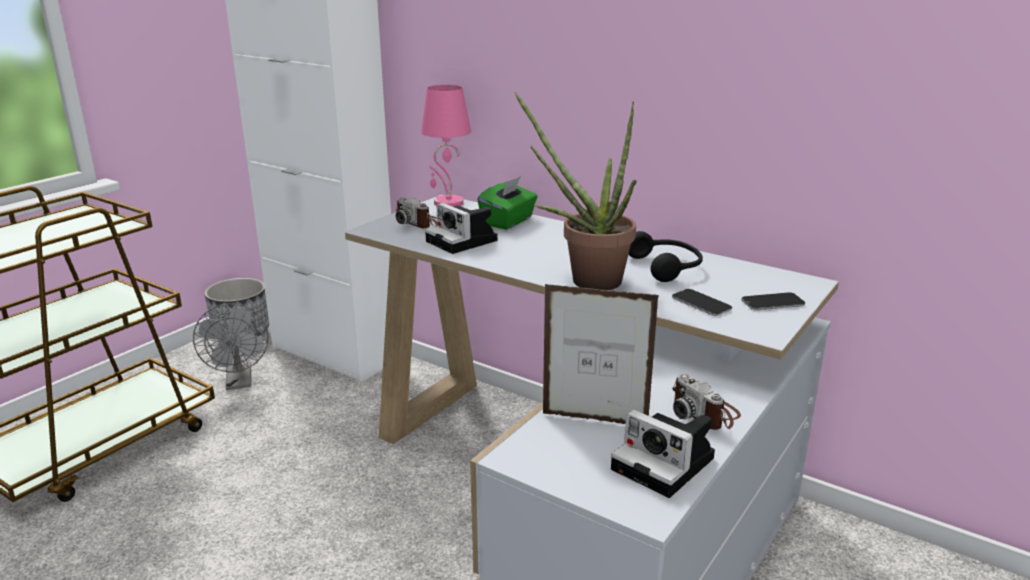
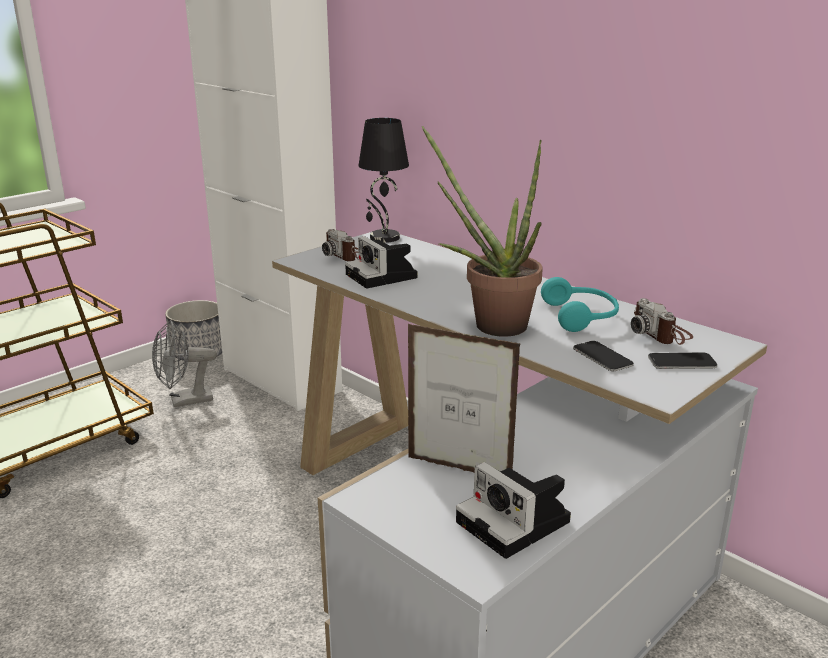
camera: 10 degrees right, 0 degrees up
(239, 382) = (184, 401): grey fan -> grey fan turned 75 degrees clockwise
(447, 203) = (384, 238): pink table lamp -> black table lamp
(508, 221) = (436, 259): green tissue box -> none
(666, 267) = (581, 316): black headphones -> turquoise headphones
(705, 412) = (579, 473): camera -> camera (661, 333)

